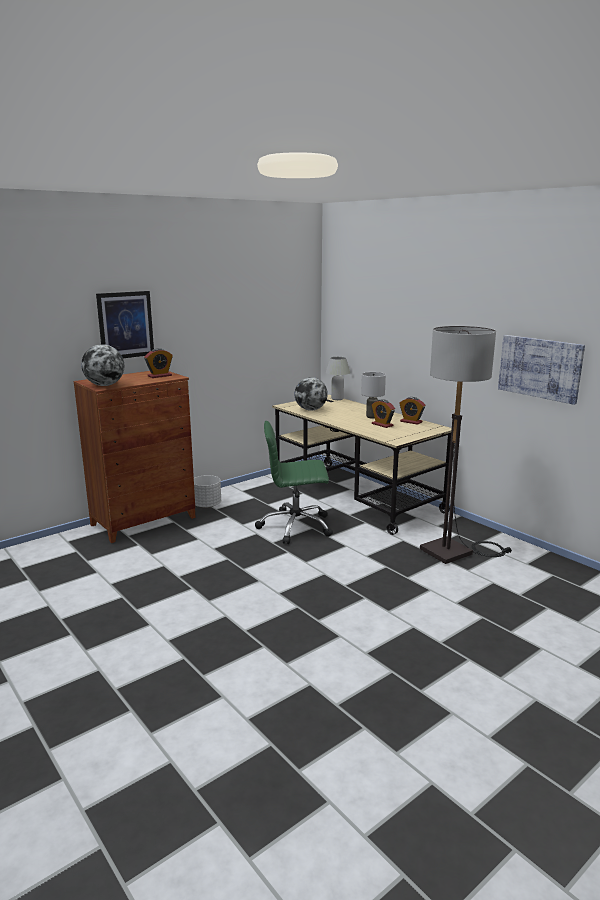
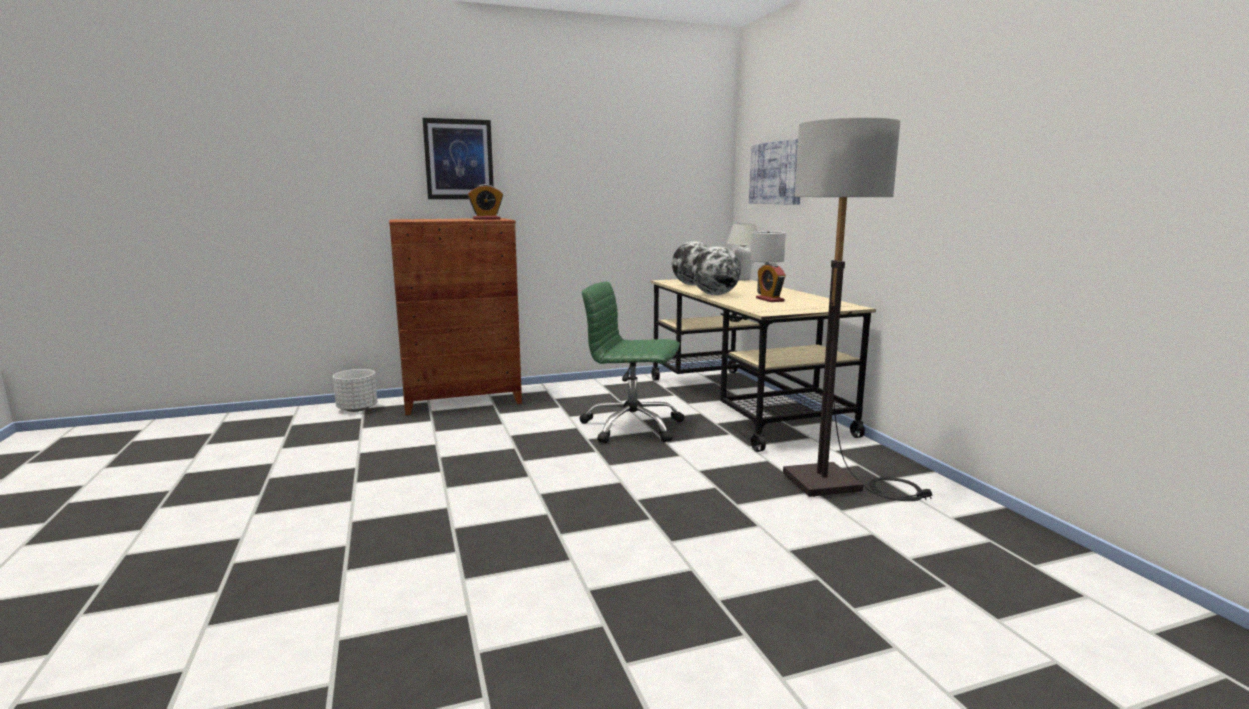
camera: 20 degrees right, 5 degrees down
(105, 385) = (410, 220): globe -> globe (715, 295)
(207, 505) = (547, 394): white planter -> white planter (357, 409)
(411, 422) = (815, 300): alarm clock -> none
(540, 368) = (995, 196): picture -> picture (776, 173)

